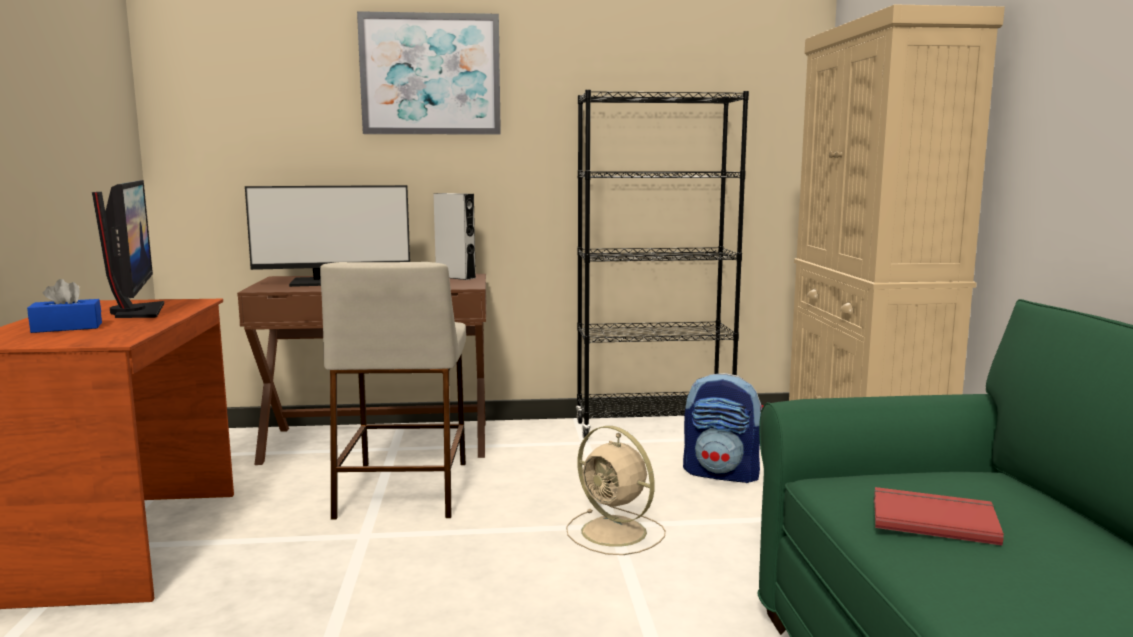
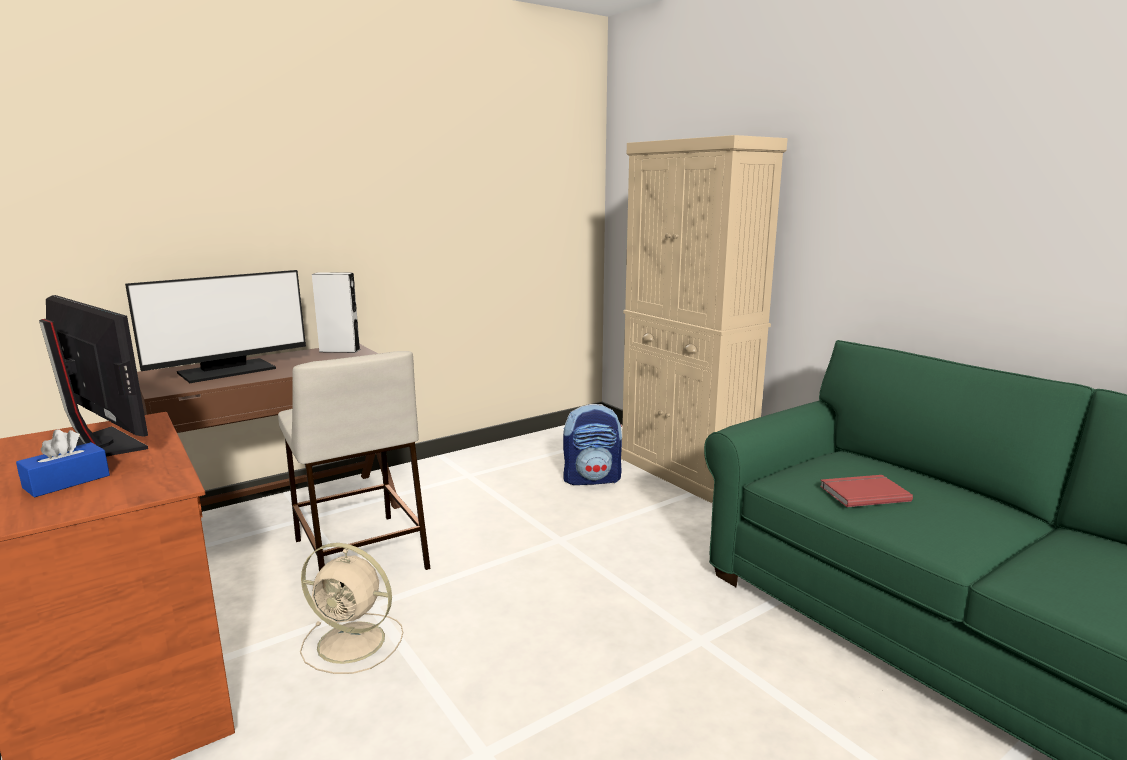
camera: 30 degrees left, 5 degrees up
(430, 74) = (290, 157): picture -> none
(616, 533) = (567, 545): beige fan -> beige fan (354, 643)
(653, 429) = (509, 452): black bookcase -> none

